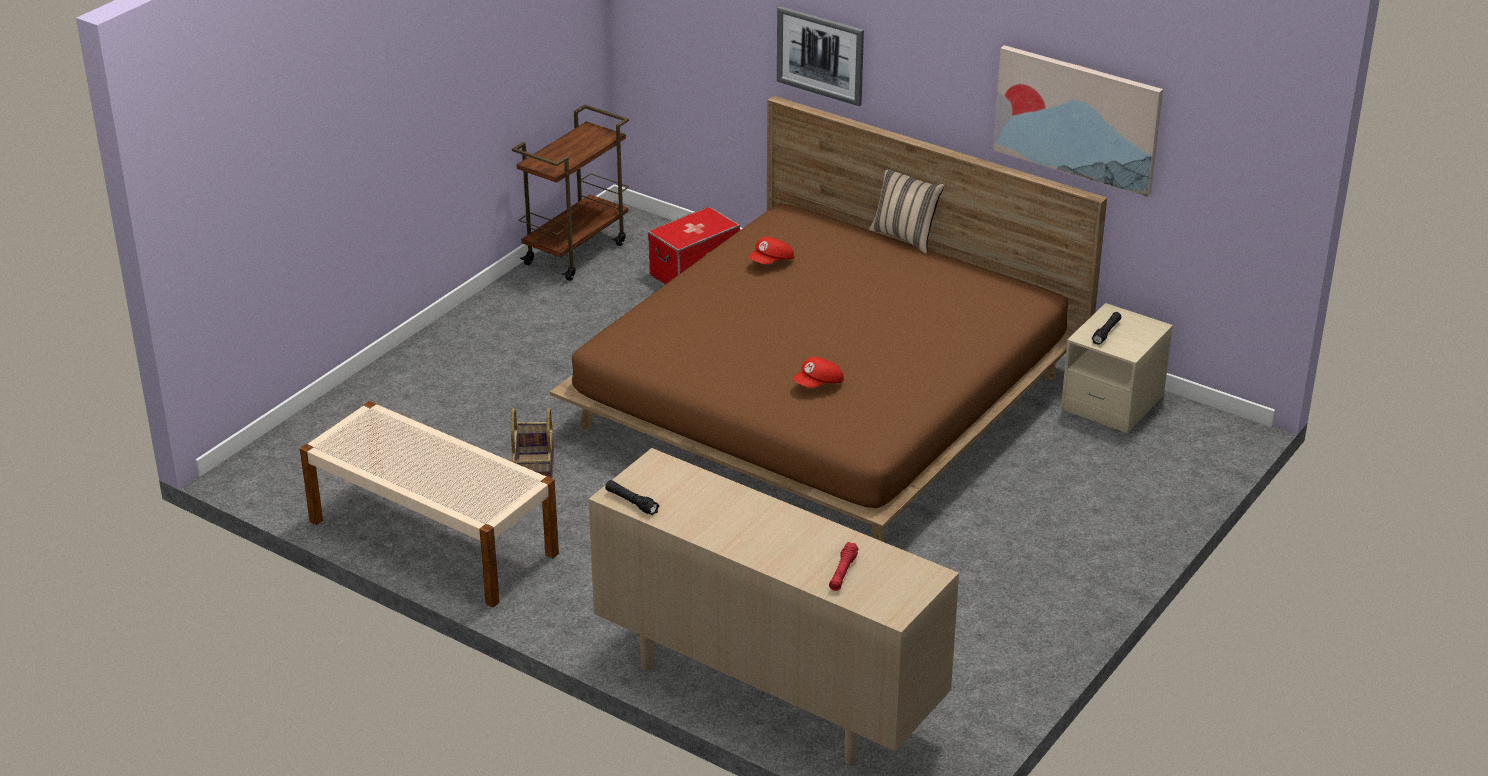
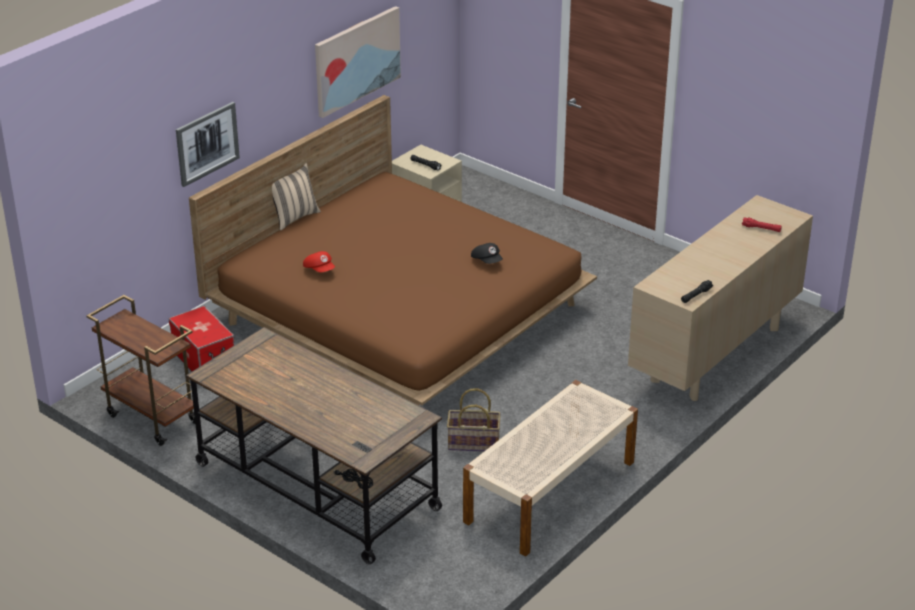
camera: 85 degrees left, 0 degrees up
(449, 368) = (317, 487): none -> brown desk
(819, 384) = (487, 261): red cap -> black cap

